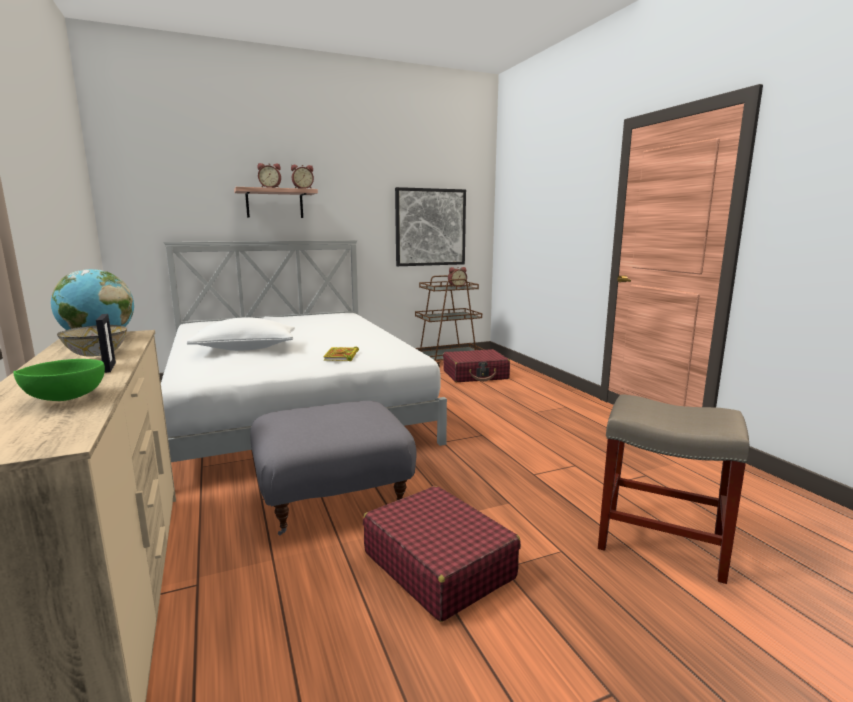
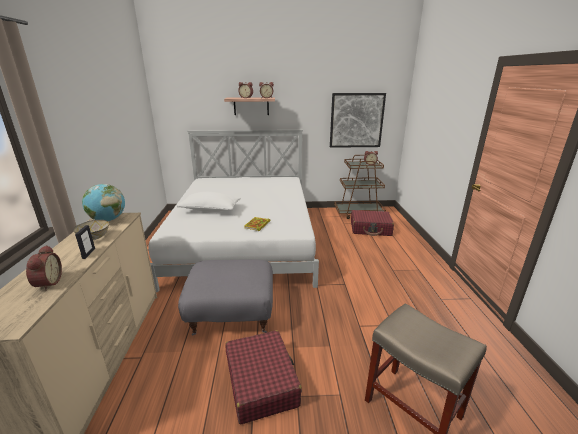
camera: 20 degrees right, 10 degrees up
(63, 399) = (47, 283): green bowl -> alarm clock

